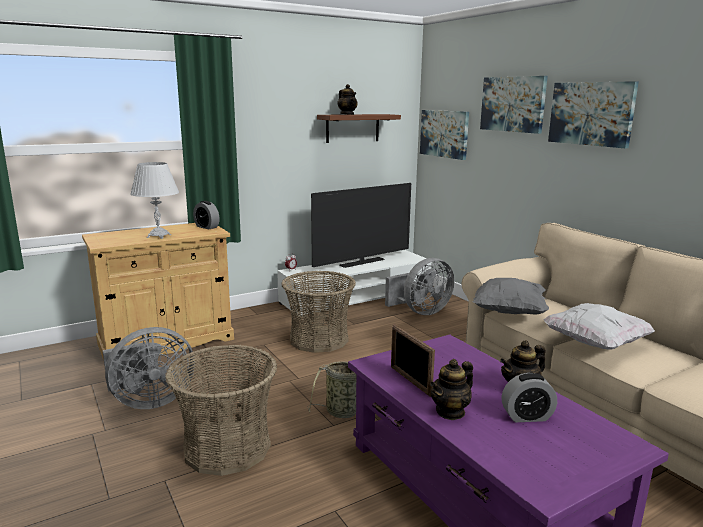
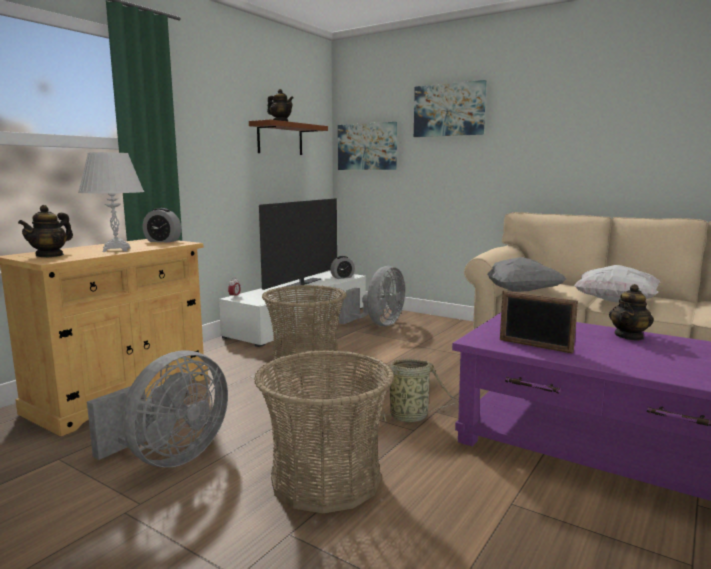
camera: 25 degrees left, 5 degrees down
(450, 412) = (609, 360): teapot -> teapot (50, 255)
(527, 416) = (668, 351): alarm clock -> alarm clock (342, 277)
(591, 113) = (536, 111): picture -> none

